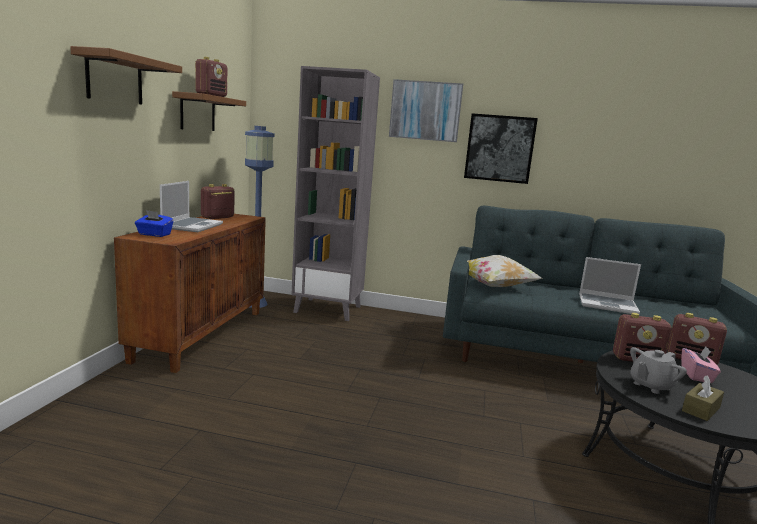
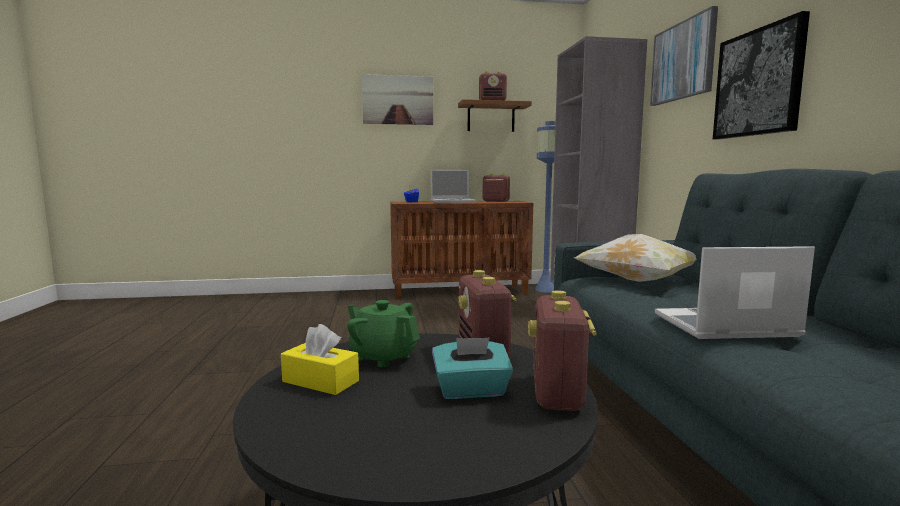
camera: 70 degrees right, 5 degrees down
(114, 79) = (398, 100): brown shelf -> picture
(608, 305) = (724, 326): laptop -> laptop turned 90 degrees clockwise
(651, 386) = (383, 357): grey teapot -> green teapot
(697, 375) = (471, 391): pink tissue box -> turquoise tissue box
(701, 409) = (320, 381): brown tissue box -> yellow tissue box

